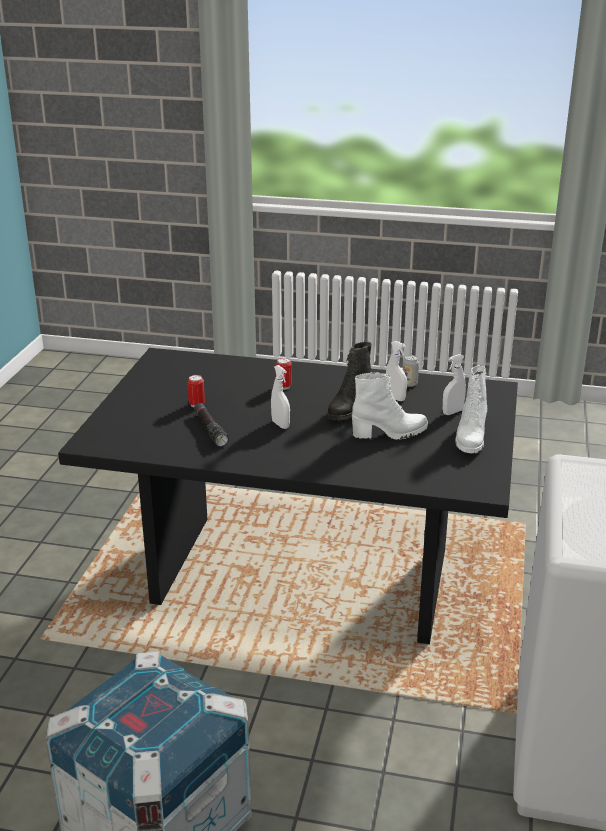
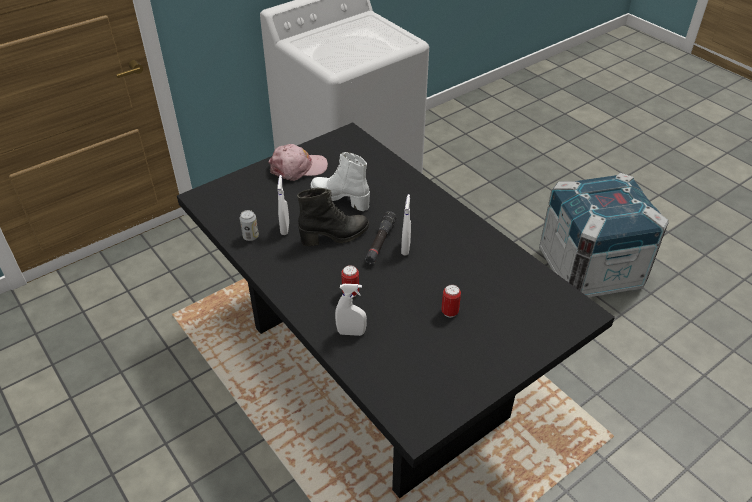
camera: 140 degrees left, 15 degrees up
(210, 429) = (465, 273): black flashlight -> black flashlight (380, 243)
(452, 412) = (270, 193): white spray bottle -> white spray bottle (351, 332)
(470, 438) = (298, 168): white boot -> pink cap

